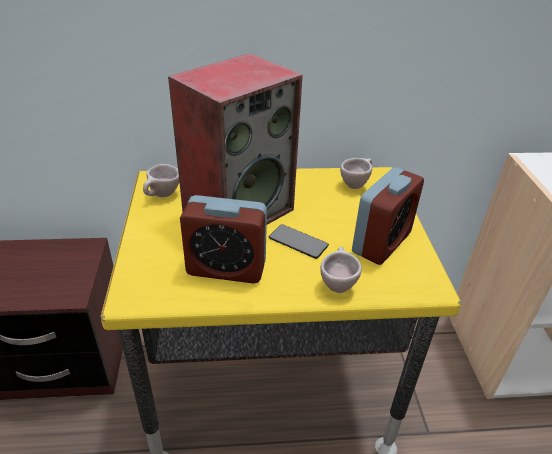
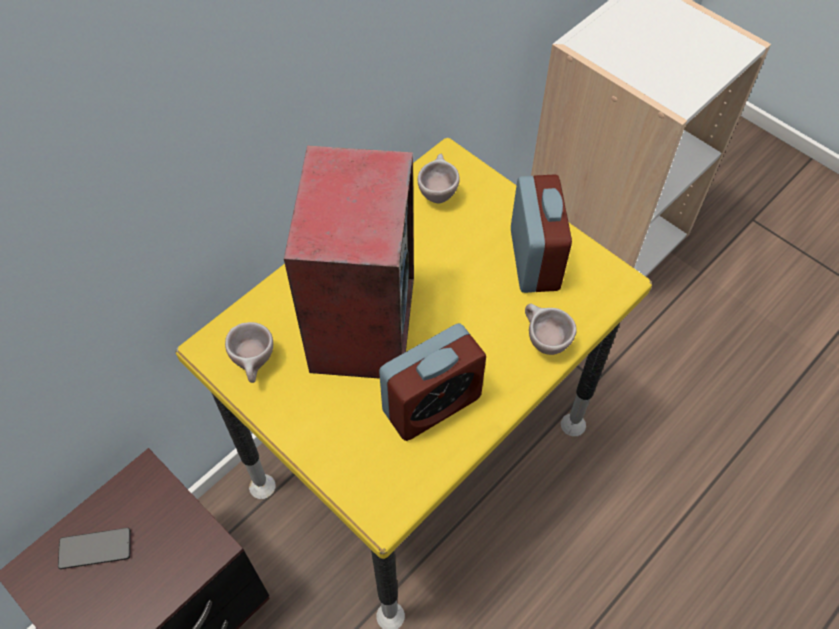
camera: 40 degrees left, 20 degrees up
(298, 242) = (462, 318): phone -> phone (95, 549)

